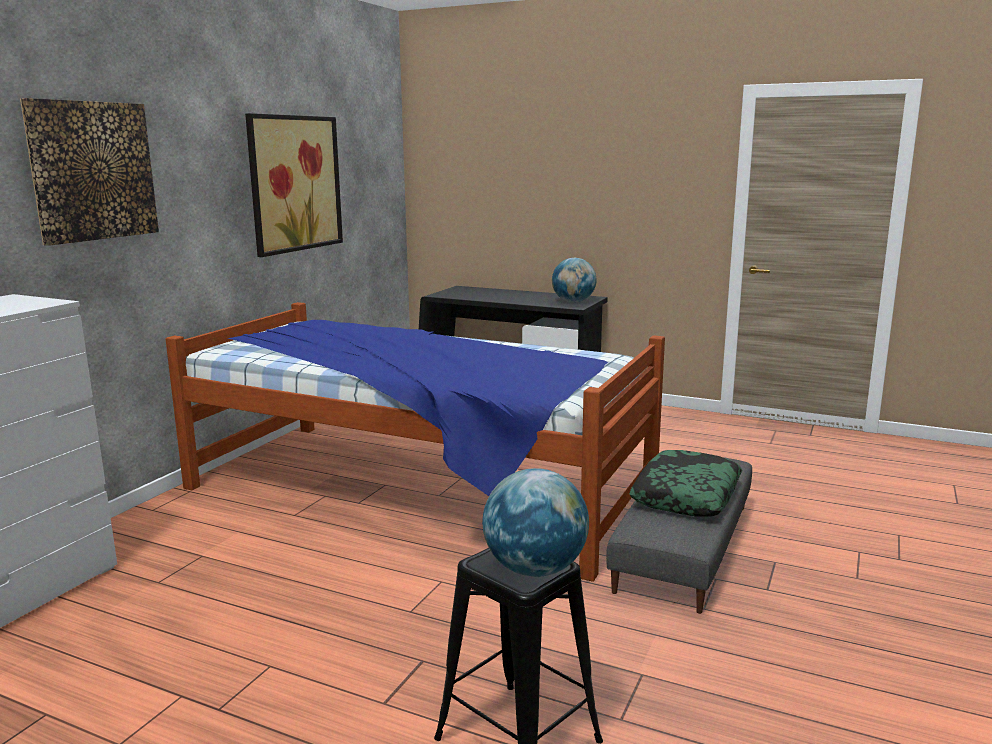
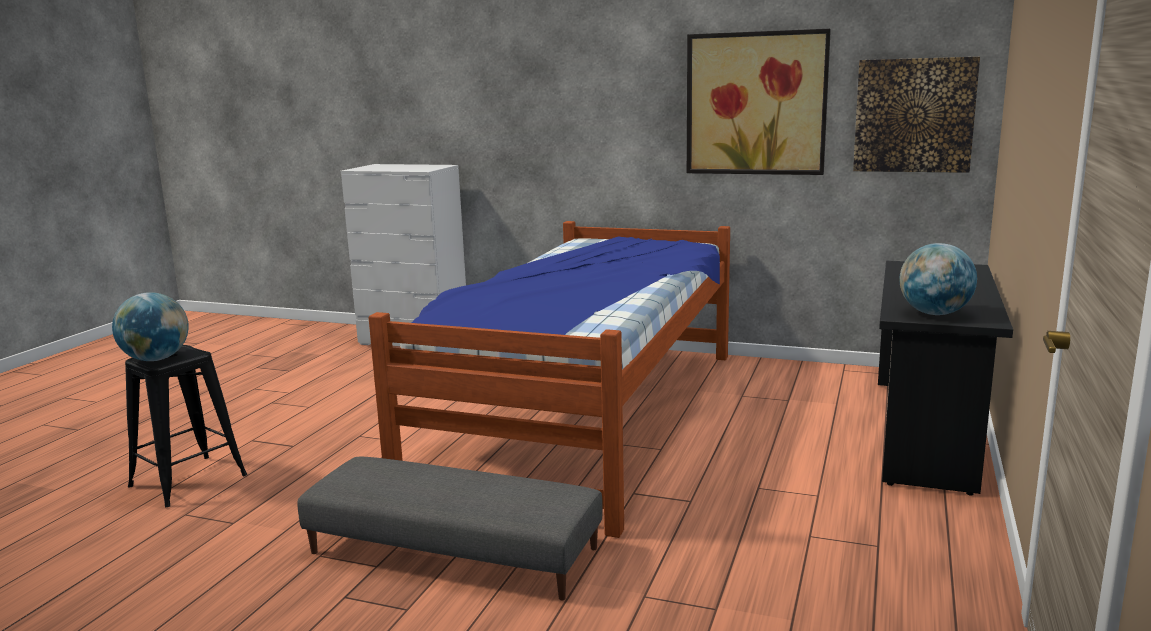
camera: 85 degrees right, 0 degrees up
(92, 171) = (528, 87): picture -> picture (914, 115)
(686, 495) = (443, 487): pillow -> none

